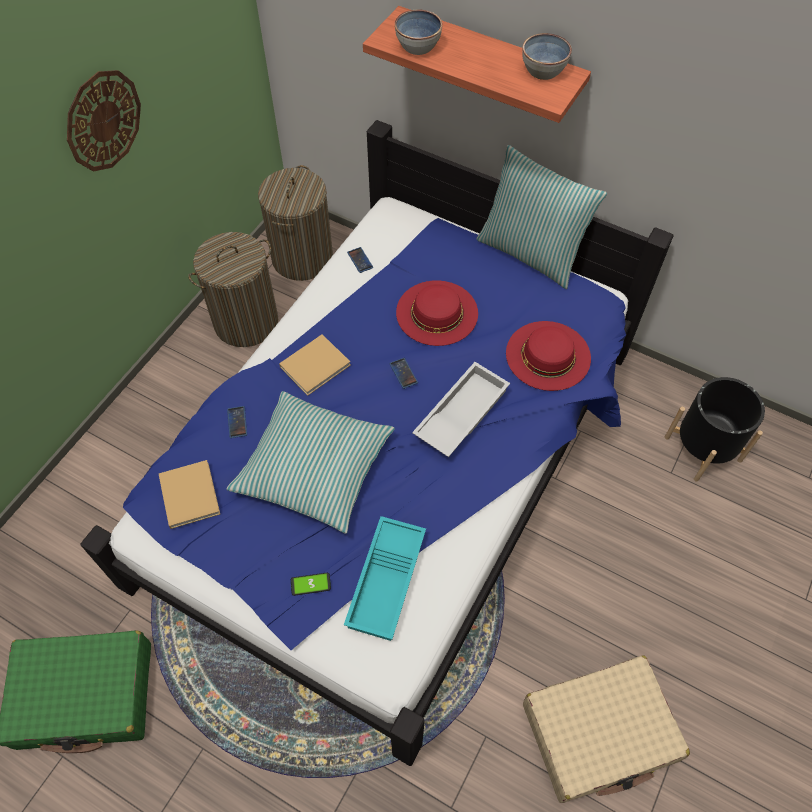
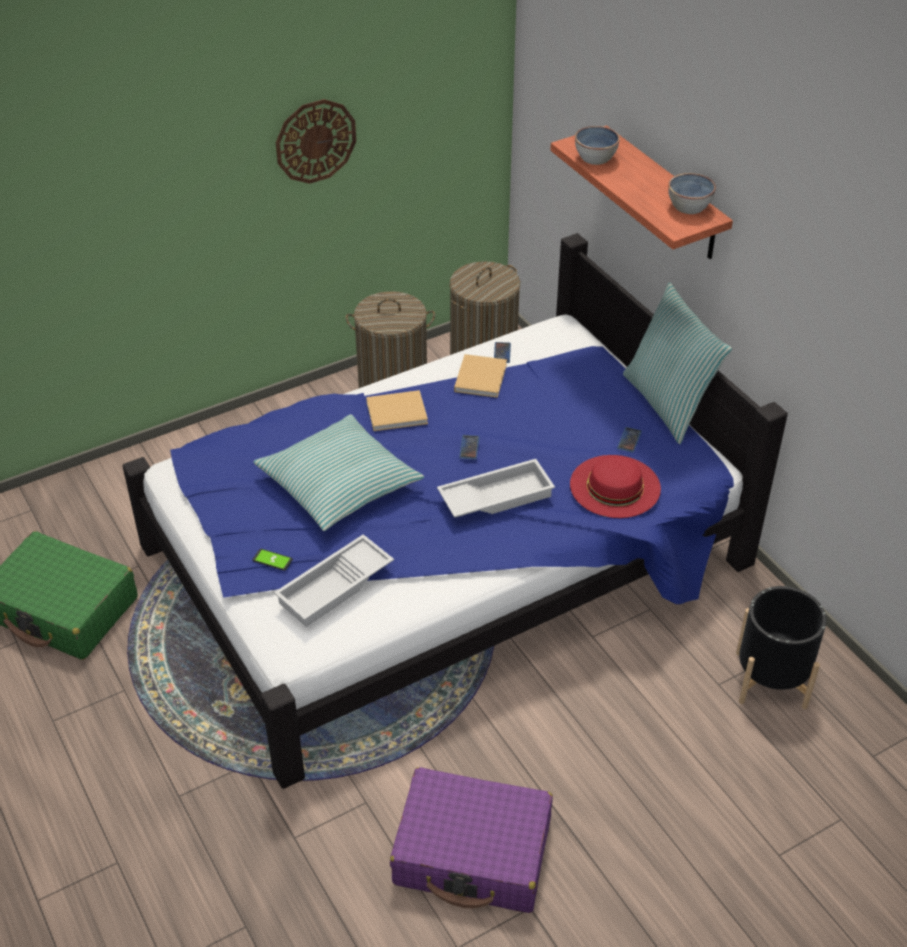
camera: 30 degrees right, 15 degrees down
(189, 493) = (226, 459): beige book -> beige book (481, 376)
(237, 422) = (301, 427): phone -> phone (629, 440)
(387, 582) = (335, 587): turquoise tray -> white tray
(437, 312) = (537, 415): red hat -> none
(599, 733) = (473, 853): beige suitcase -> purple suitcase

